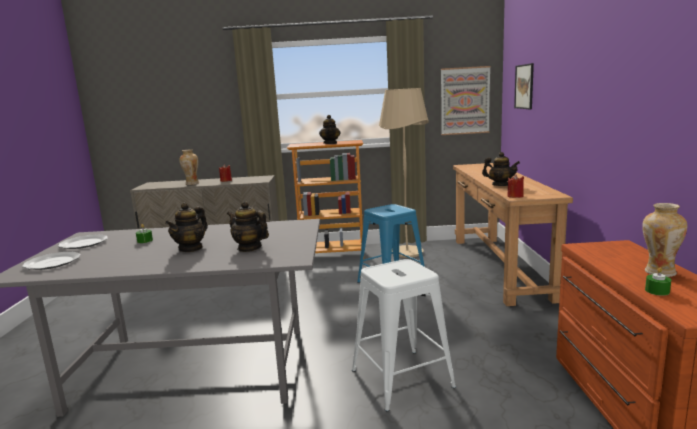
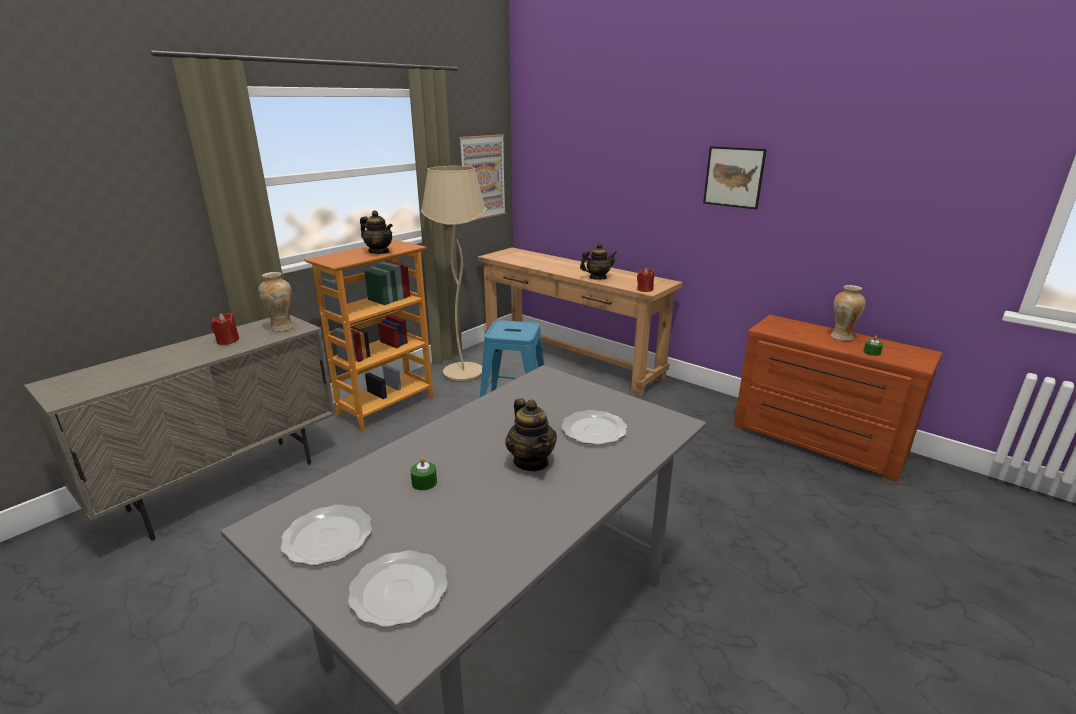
camera: 50 degrees left, 10 degrees up
(192, 184) = (171, 362): vase -> vase (282, 328)
(249, 248) = (595, 430): teapot -> plate
(401, 378) = (688, 501): white stool -> none
(524, 86) = (569, 165): picture -> picture (733, 177)

